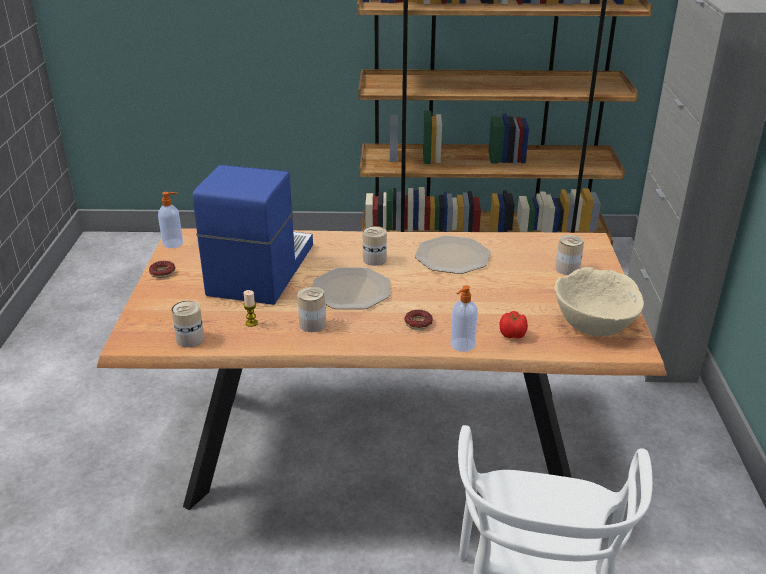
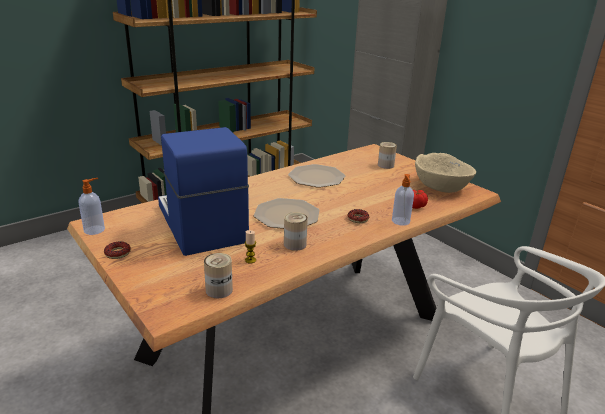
camera: 40 degrees left, 5 degrees down
(374, 259) = (272, 193): can -> none

